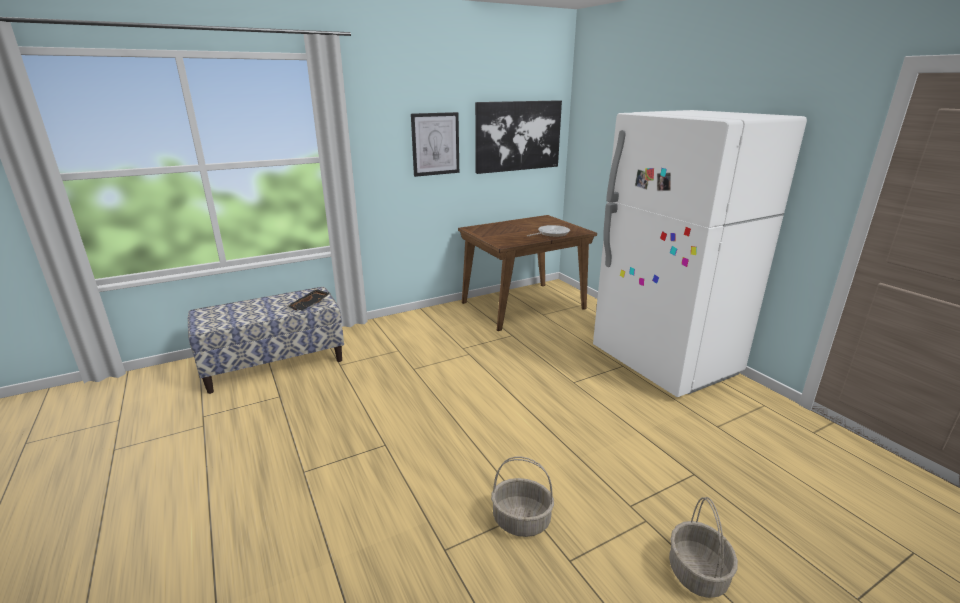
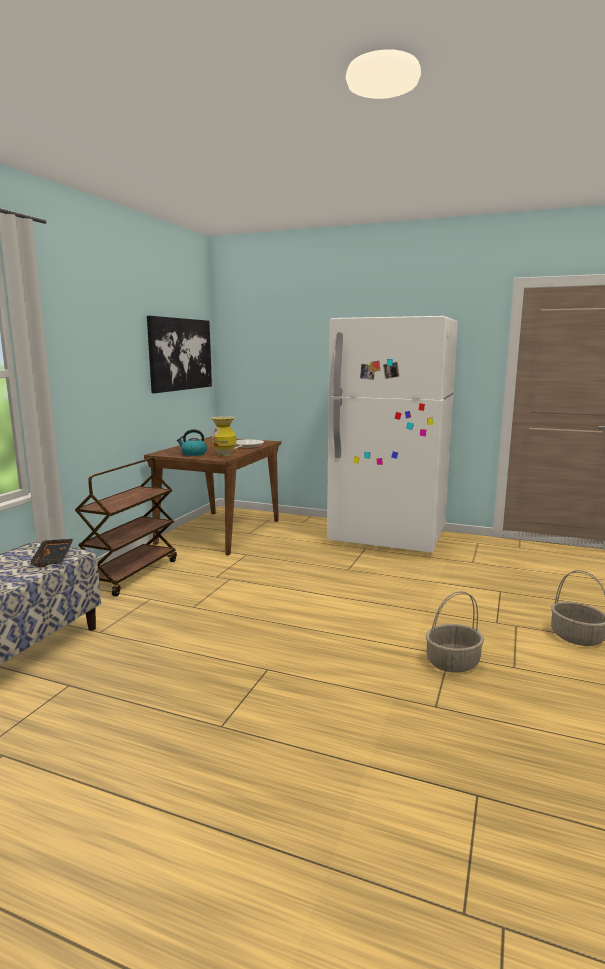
camera: 40 degrees left, 10 degrees down
(415, 324) = (131, 574): none -> brown cart
(435, 144) = (117, 359): picture -> none
(493, 234) = (193, 454): none -> kettle
(512, 240) = (224, 455): none -> vase

